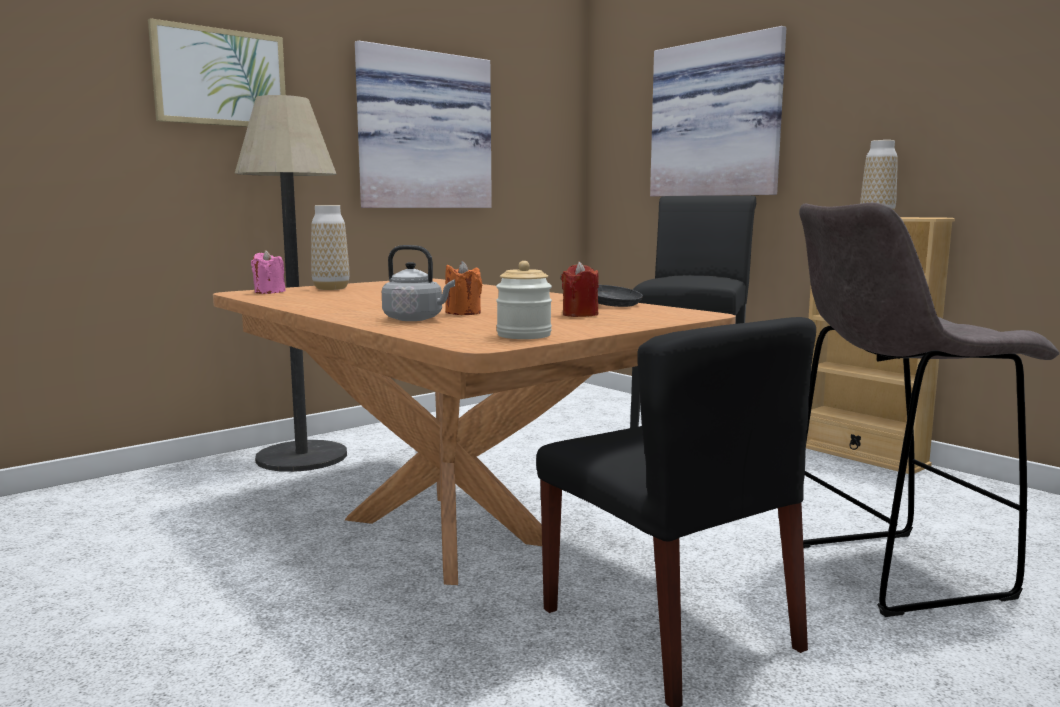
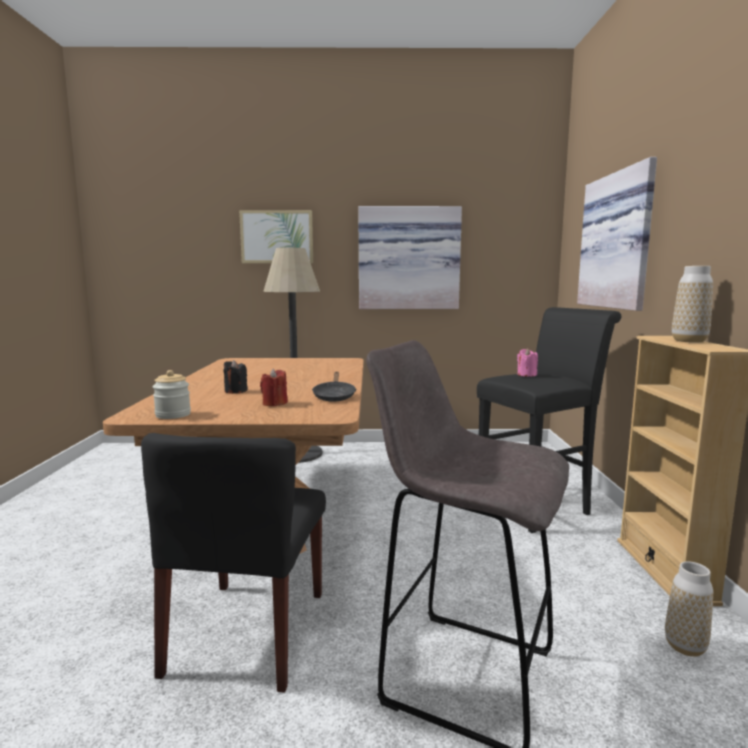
camera: 40 degrees right, 0 degrees up
(269, 292) = (241, 361): pink candle -> pink candle (526, 375)
(331, 288) = (276, 361): vase -> vase (685, 647)
(416, 319) = (196, 392): grey kettle -> none
(463, 313) = (235, 391): orange candle -> black candle

